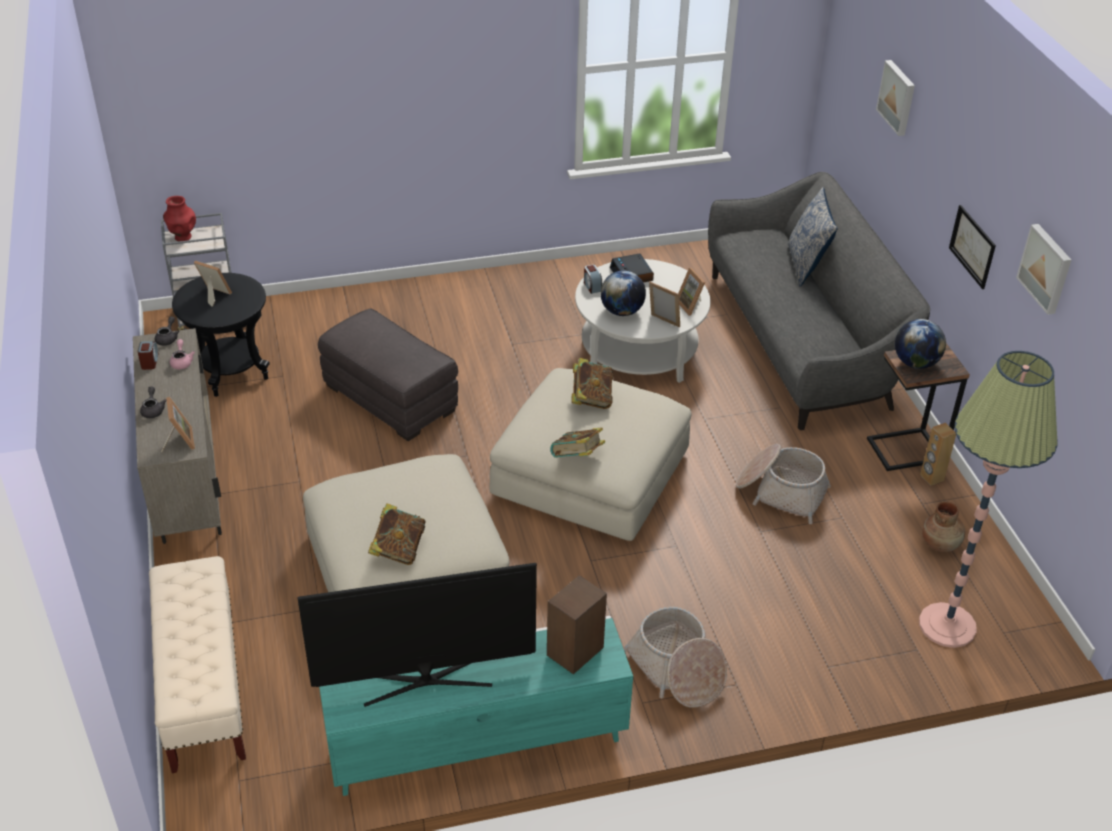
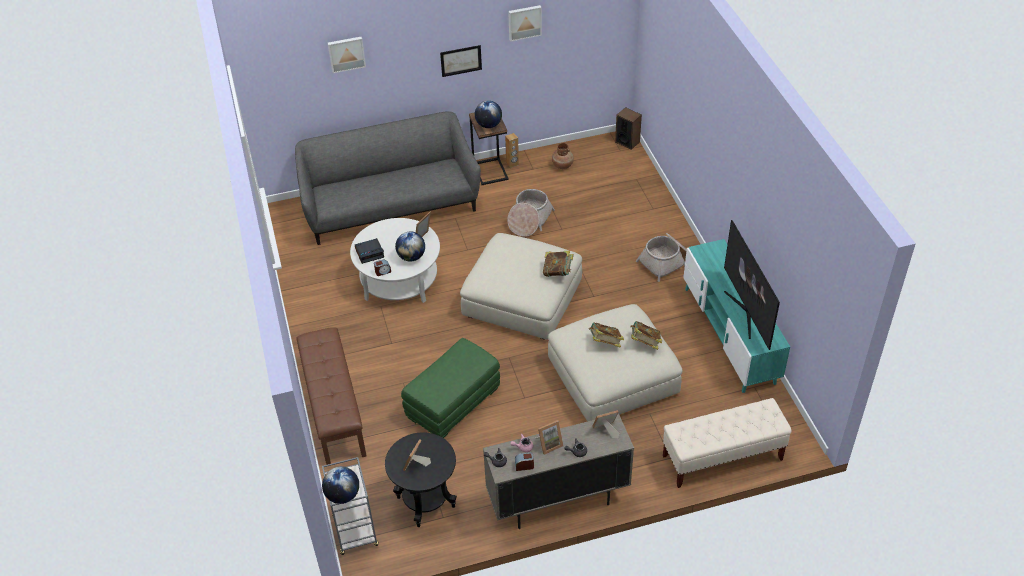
camera: 90 degrees left, 5 degrees up
(182, 237) = (343, 495): red vase -> globe
(389, 398) = (453, 403): grey ottoman -> green ottoman
(402, 298) = (333, 410): none -> brown bench
(575, 651) = (714, 259): speaker -> speaker (627, 142)
(591, 399) = (503, 267): book -> book (605, 343)
(691, 305) = (405, 225): picture frame -> picture frame (549, 444)
(806, 265) = (361, 175): pillow -> none
(947, 625) = (619, 168): floor lamp -> none

